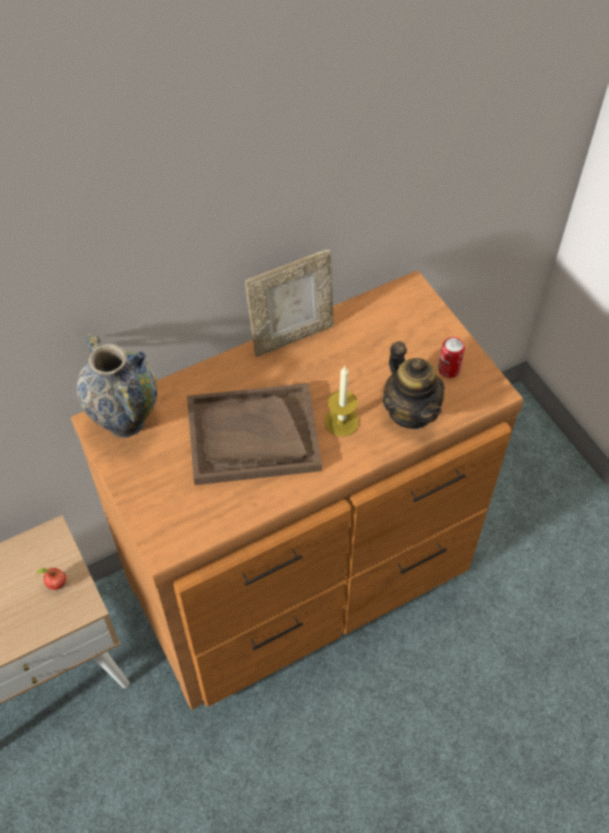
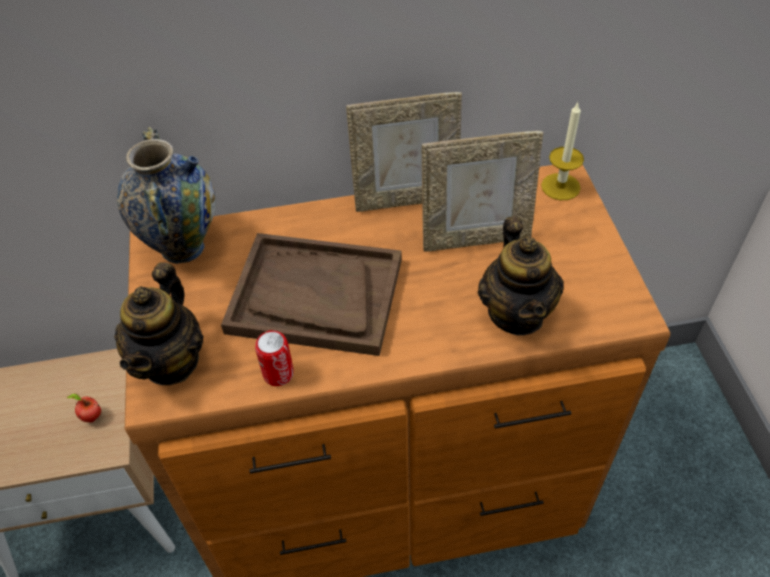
camera: 20 degrees right, 5 degrees down
(163, 517) = (171, 361): none -> teapot
(341, 422) = (426, 305): candle -> candle (560, 186)
(359, 358) = (476, 238): none -> picture frame
(449, 369) = (582, 275): can -> can (278, 374)

